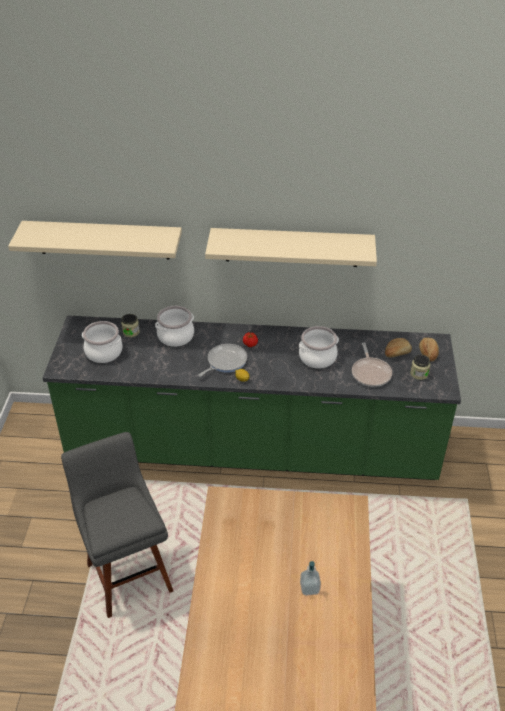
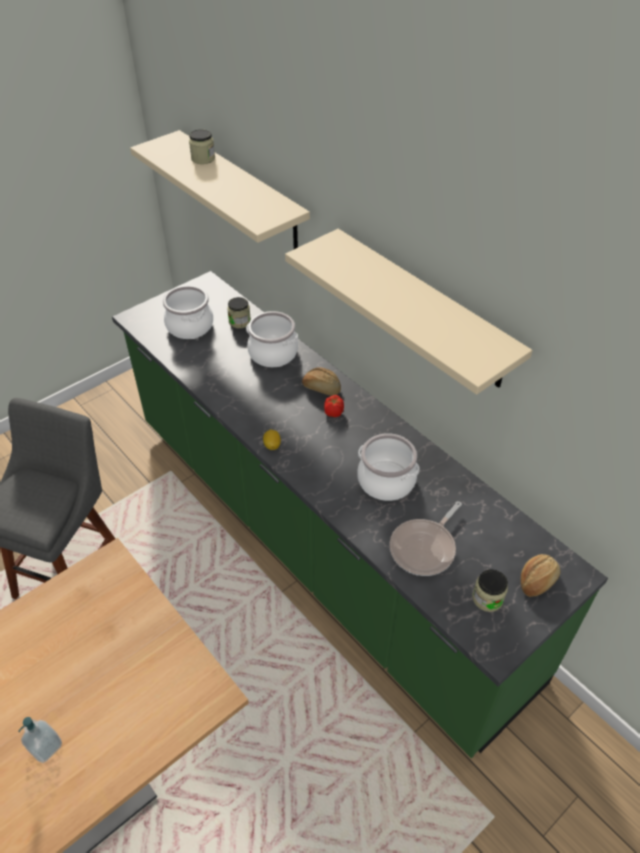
camera: 45 degrees right, 5 degrees up
(70, 229) = (203, 158): none -> jar
(225, 362) = (282, 413): frying pan -> none
(397, 353) = (494, 548): bread -> bread (321, 388)

